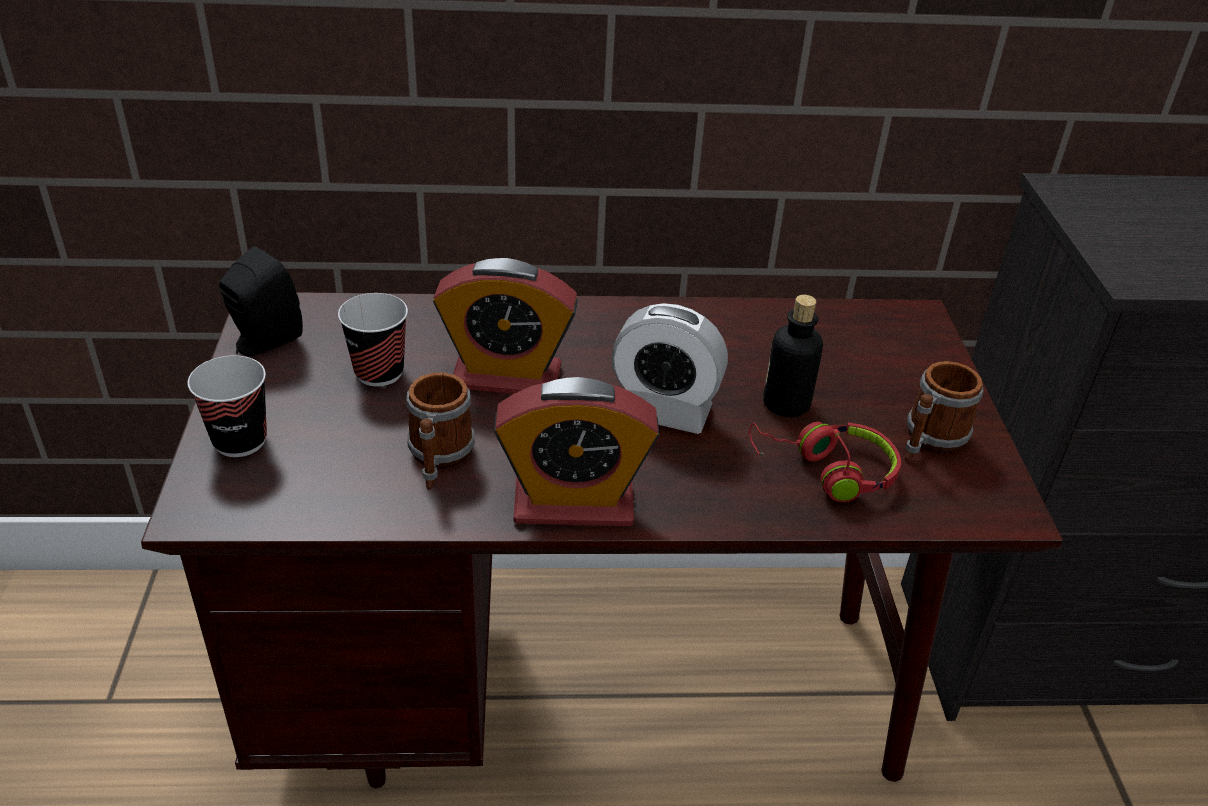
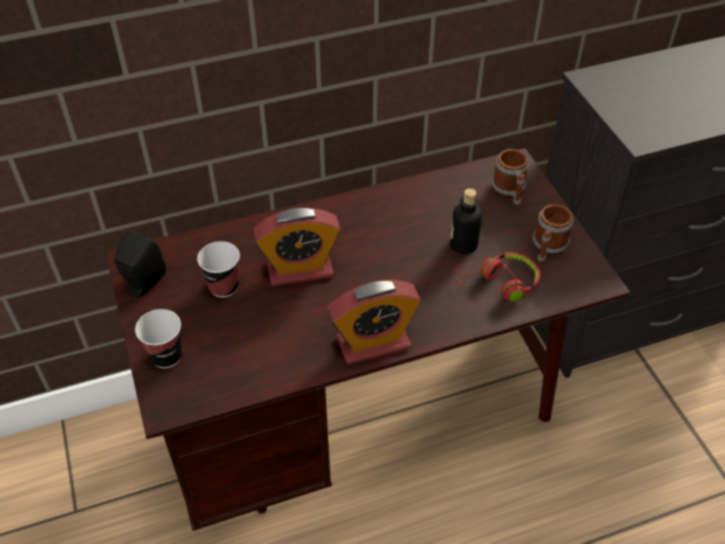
camera: 15 degrees left, 10 degrees up
(439, 459) = (287, 335): mug -> mug (510, 193)
(664, 411) = (398, 268): alarm clock -> none

